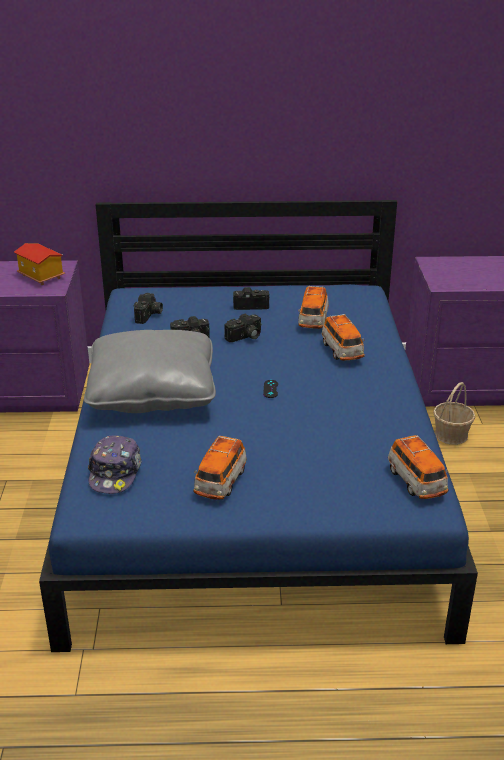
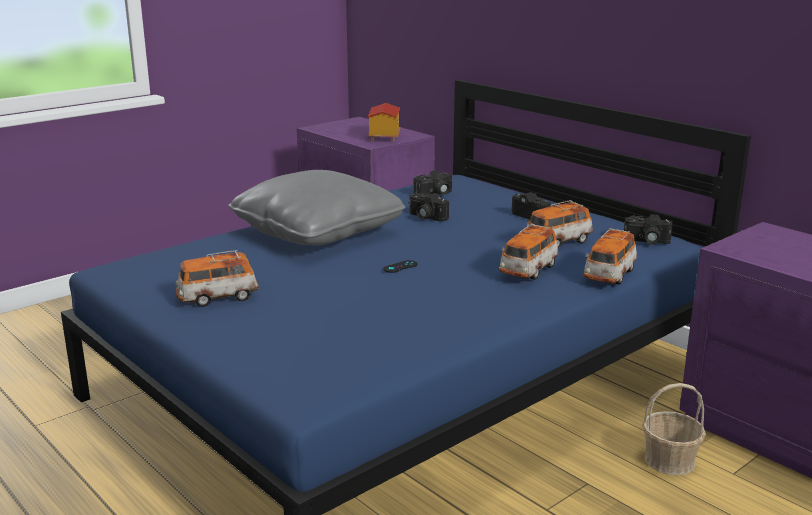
camera: 50 degrees right, 10 degrees down
(115, 473) = (177, 259): cap -> none
(245, 337) = (472, 232): camera -> camera (646, 241)
(416, 482) = (343, 377): toy car -> toy car (609, 275)

